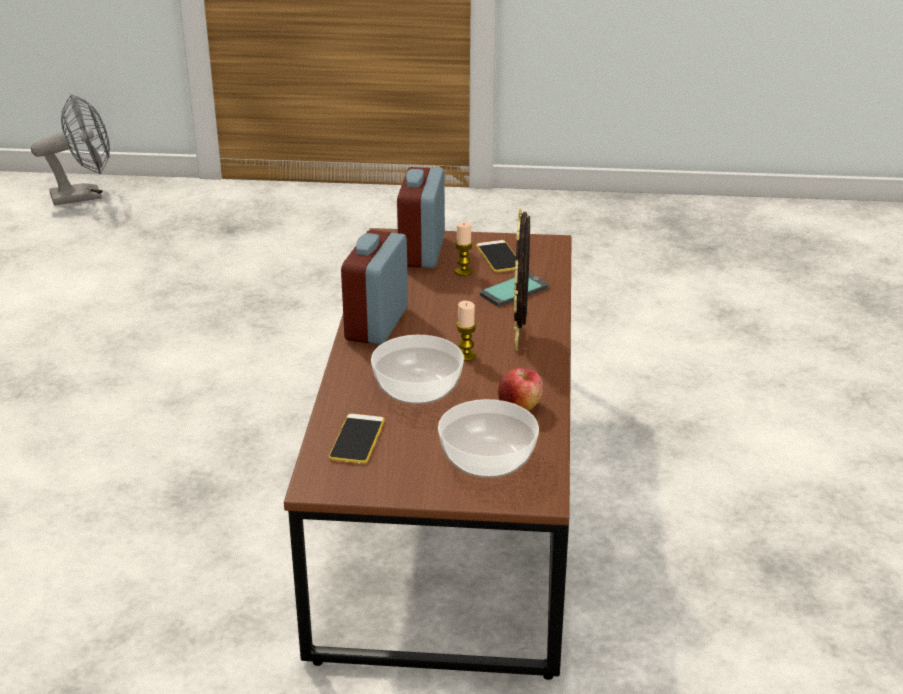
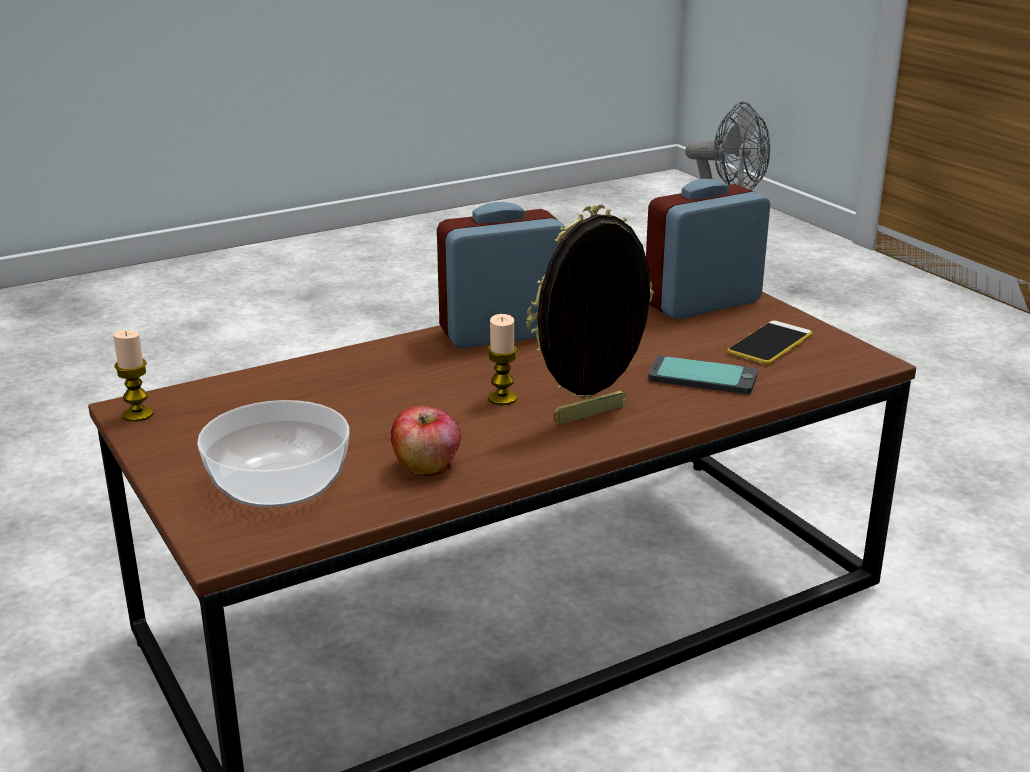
camera: 55 degrees right, 5 degrees down
(357, 439) = (244, 399): phone -> none
(418, 388) = (393, 396): bowl -> none
(463, 271) = (697, 337): candle -> candle (138, 414)

